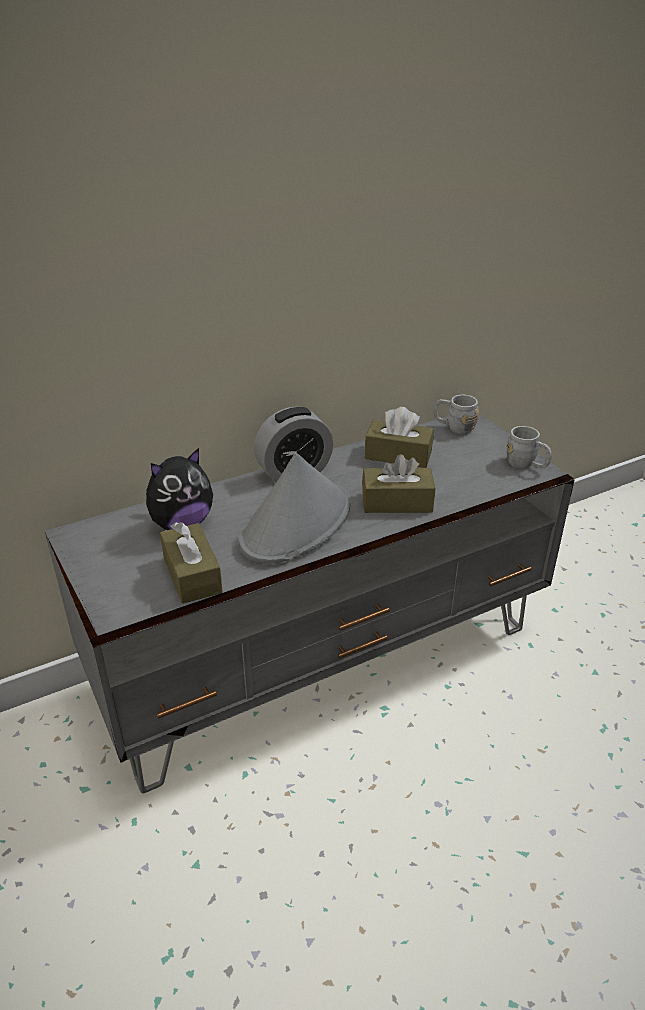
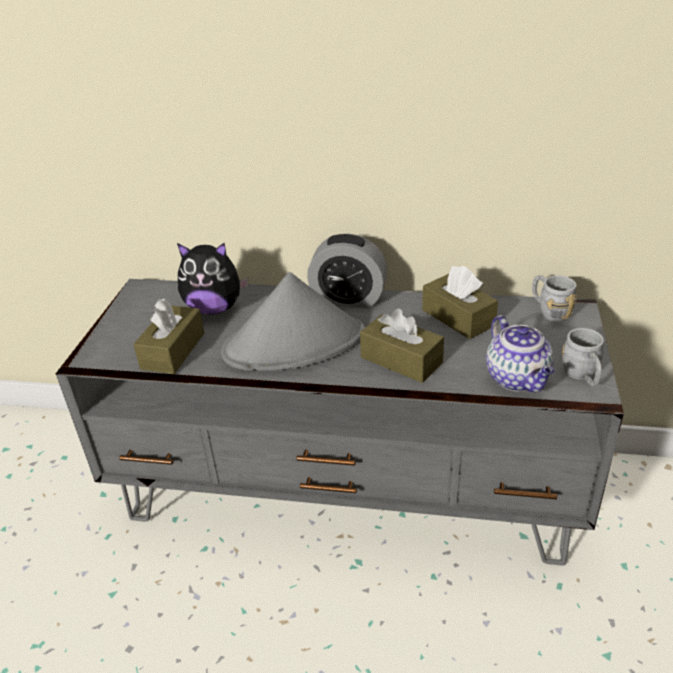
camera: 40 degrees right, 0 degrees up
(491, 483) = (518, 379): none -> teapot

